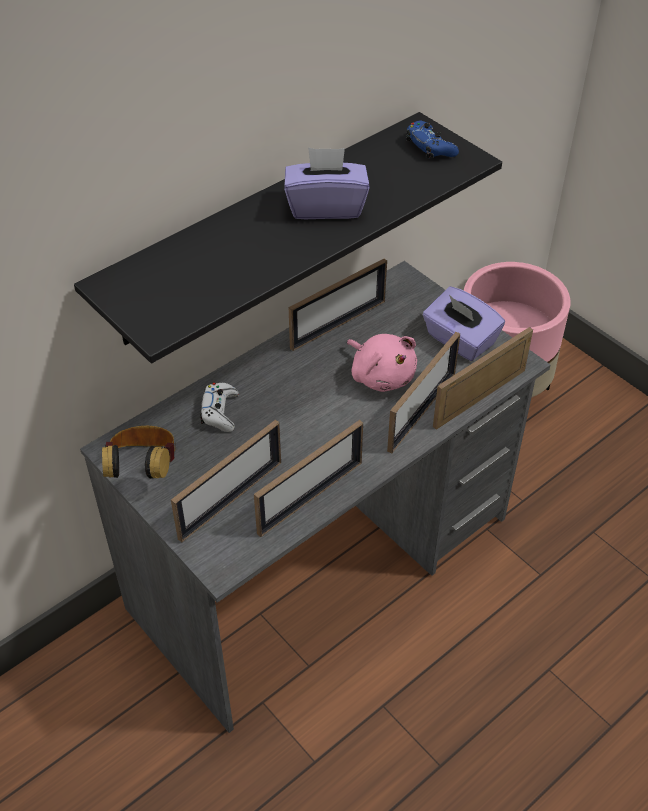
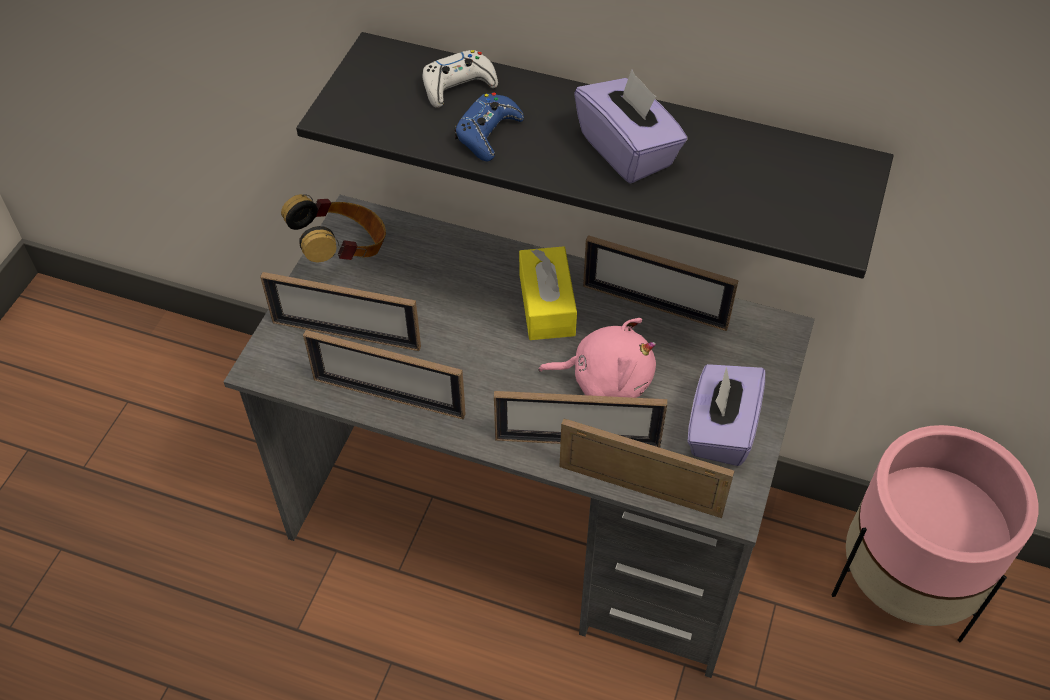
camera: 60 degrees right, 5 degrees up
(220, 412) = (454, 270): white game controller -> white game controller (458, 86)
(294, 376) = (547, 305): none -> yellow tissue box
(381, 375) = (605, 379): pink plush toy -> pink plush toy turned 105 degrees counterclockwise
(430, 147) = (827, 192): blue game controller -> blue game controller (488, 133)

